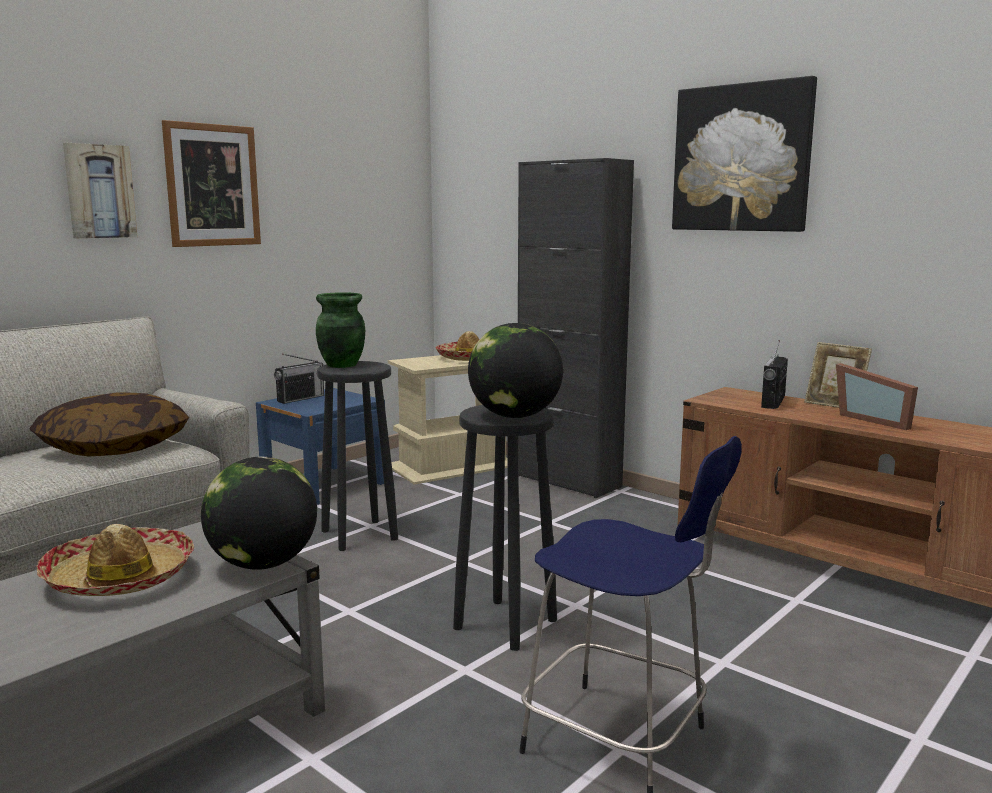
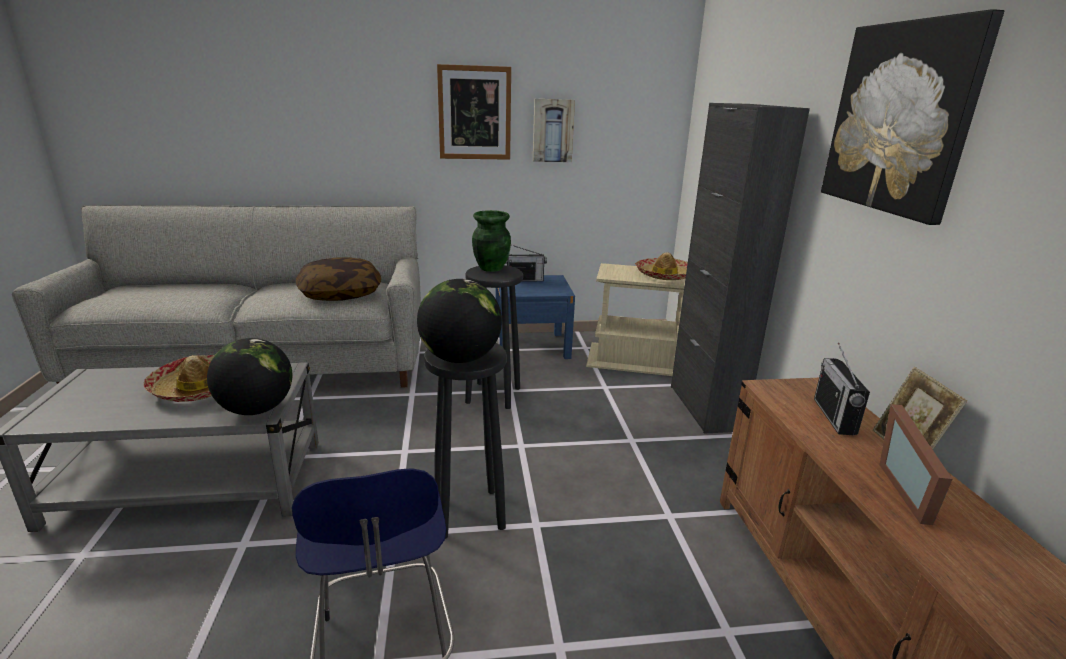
camera: 40 degrees right, 10 degrees up
(99, 191) = (389, 117): picture -> picture (552, 130)
(773, 402) = (834, 416): radio -> radio turned 60 degrees counterclockwise

